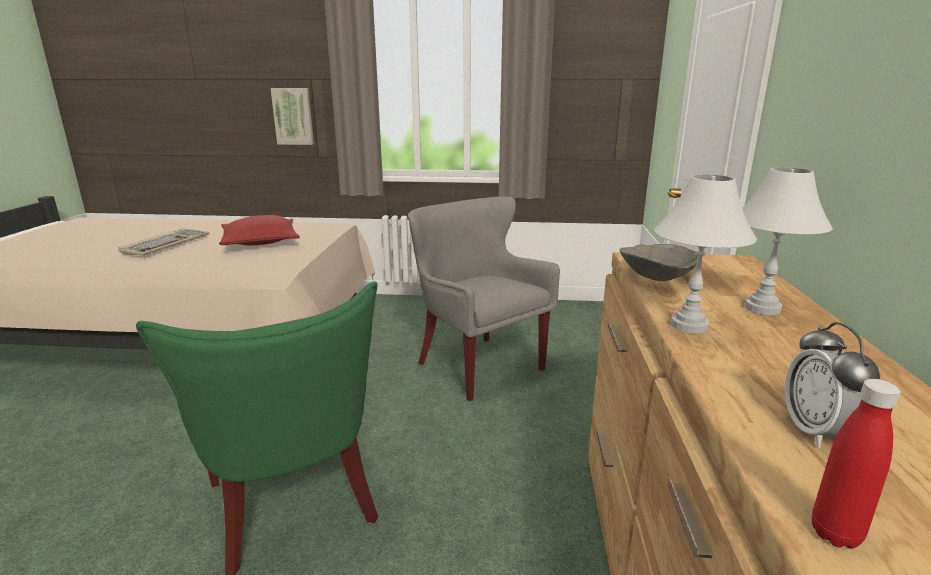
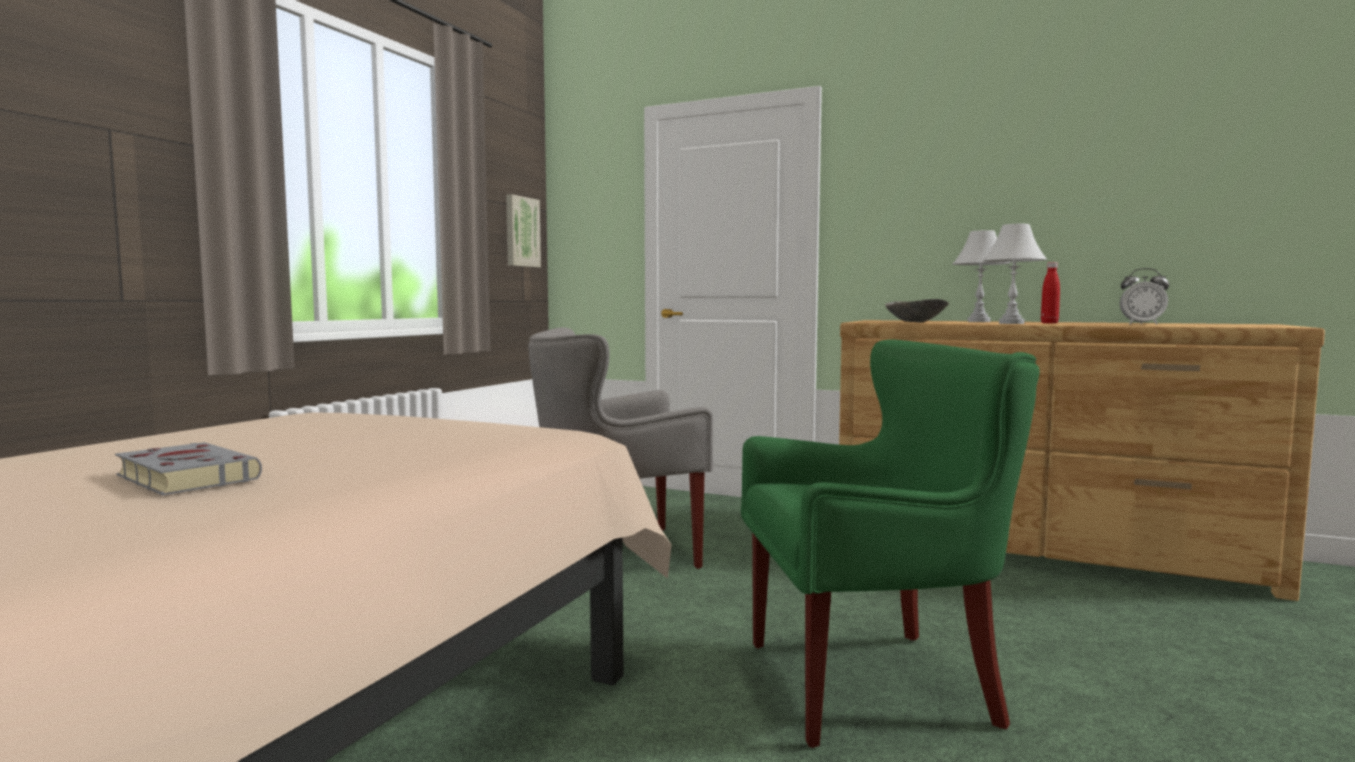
camera: 70 degrees left, 15 degrees down
(166, 244) = (185, 477): keyboard -> grey book
(260, 242) = (351, 434): red pillow -> none
(293, 116) = (65, 205): picture -> picture (521, 232)
(835, 534) = (1225, 326): red bottle -> red bottle (1049, 323)

